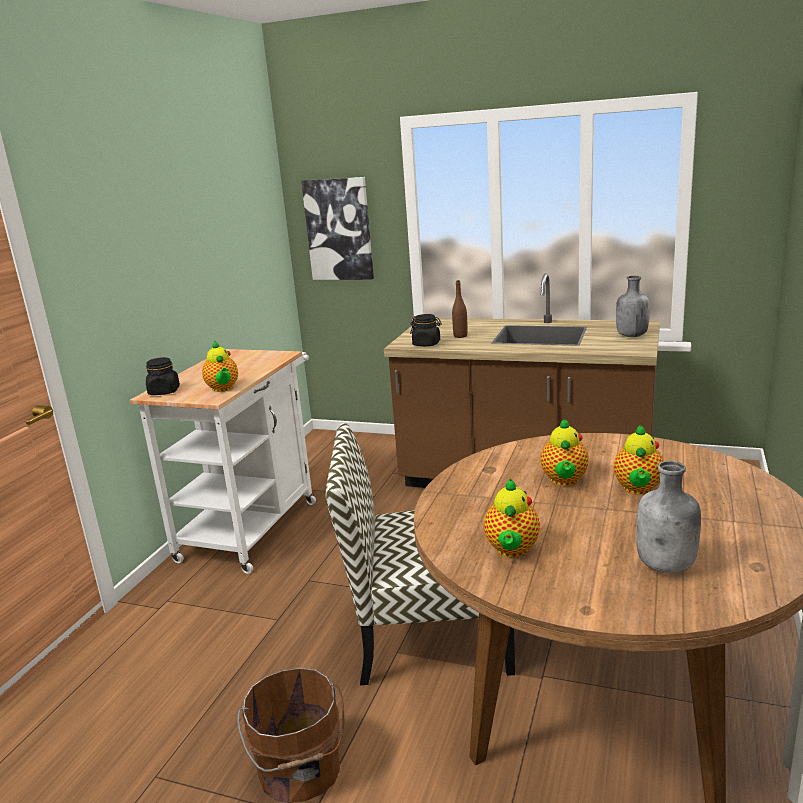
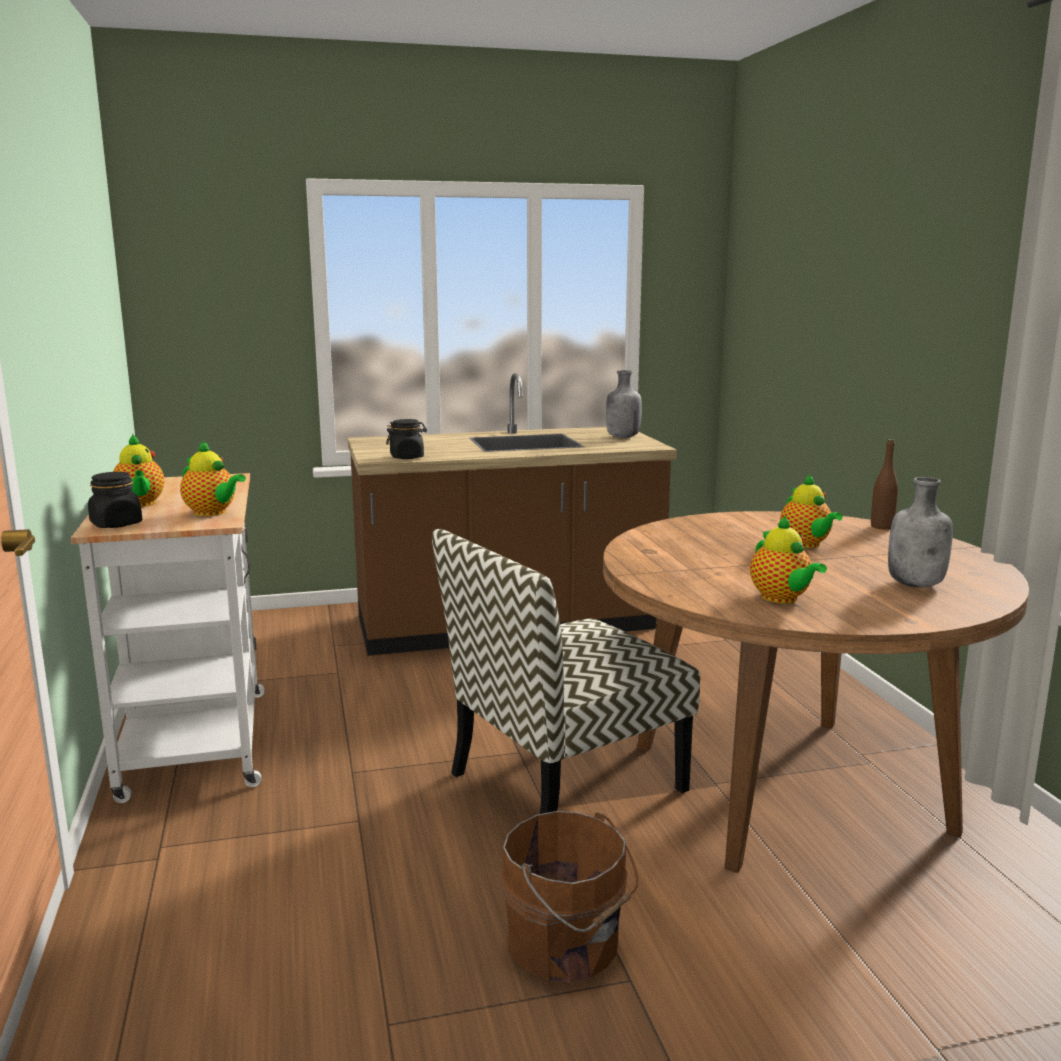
camera: 35 degrees left, 5 degrees down
(339, 229) = (210, 324): picture -> none
(460, 336) = (434, 448): brown bottle -> brown bottle (882, 527)
(564, 481) = (735, 548): teapot -> teapot (140, 504)

